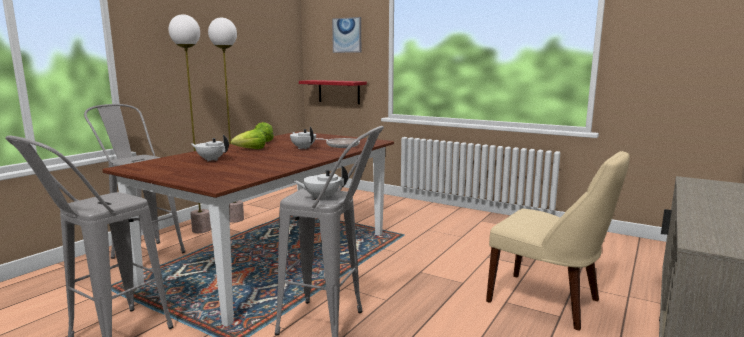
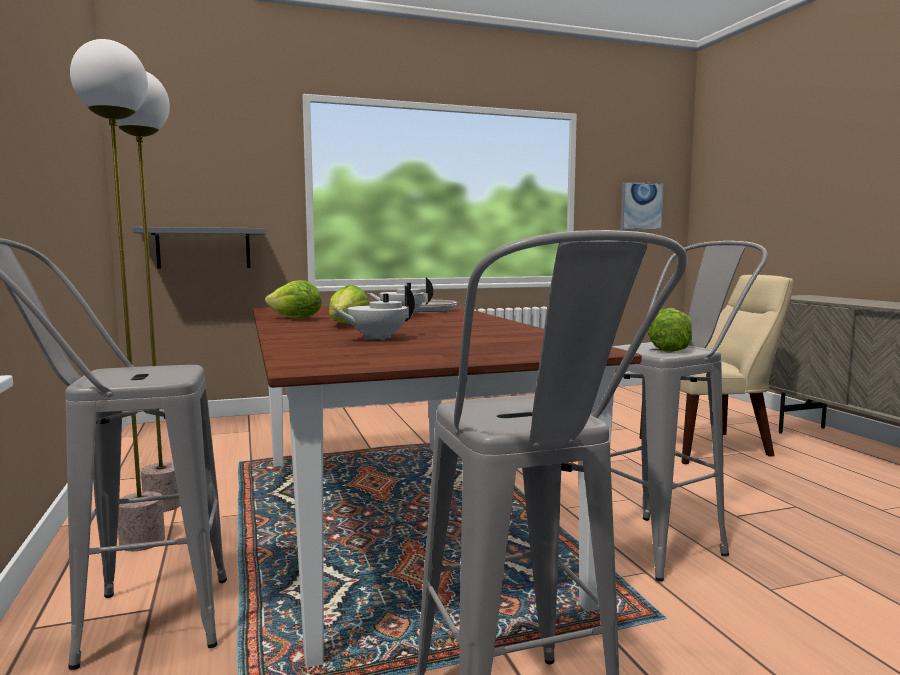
camera: 50 degrees left, 5 degrees down
(321, 198) = (671, 349): white teapot -> lettuce
(339, 91) = (203, 248): red shelf -> grey shelf
(347, 35) = (219, 150): picture -> picture (641, 206)

